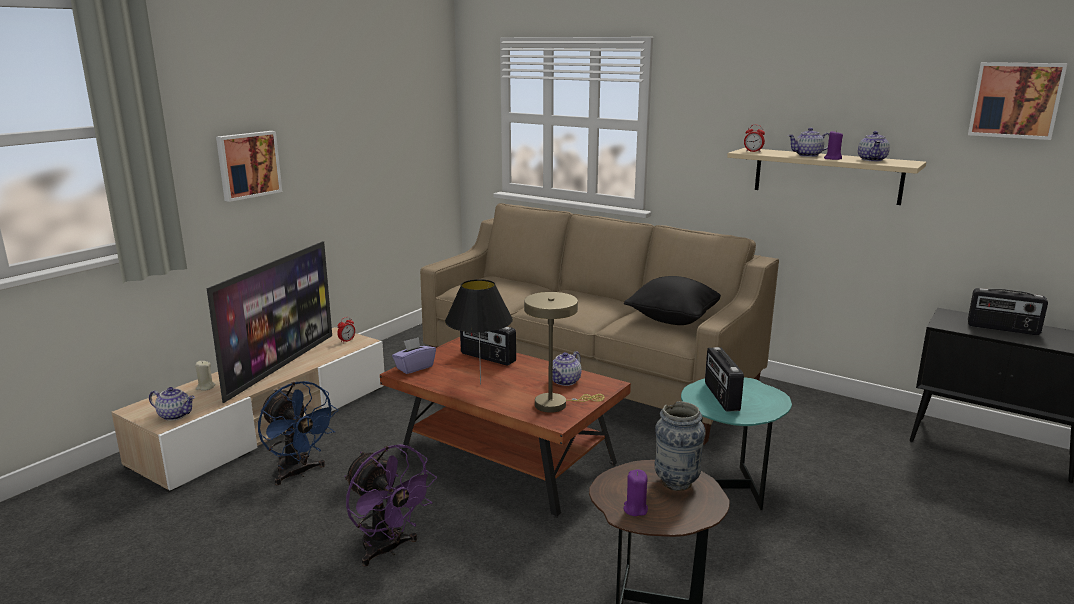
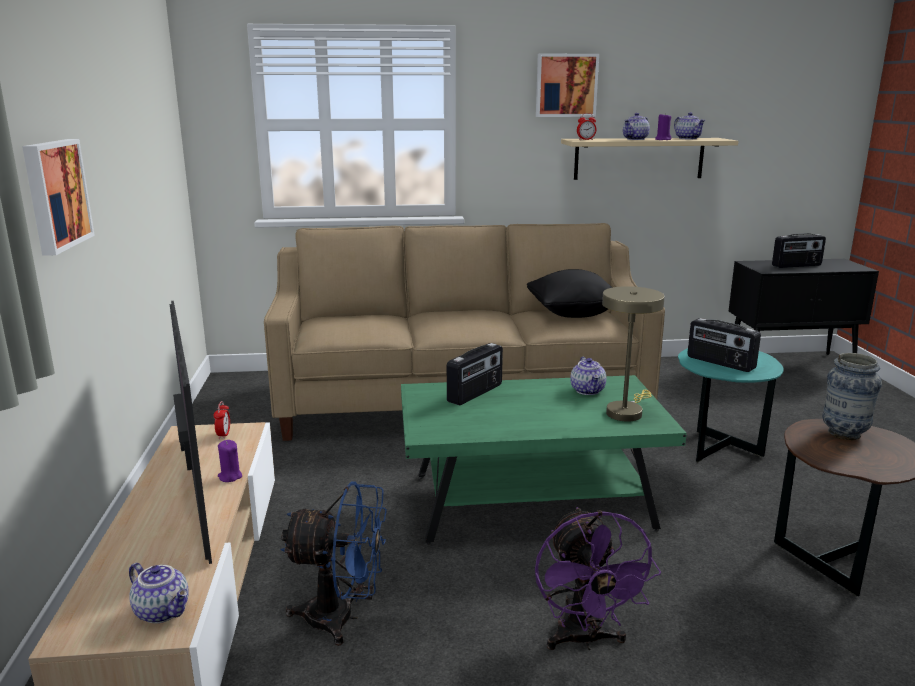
camera: 40 degrees left, 0 degrees up
(175, 415) = (163, 611): teapot -> teapot turned 60 degrees clockwise
(205, 387) = (132, 558): beige candle -> none
(387, 550) = (584, 639): purple fan -> purple fan turned 75 degrees clockwise
(414, 367) = (427, 426): purple tissue box -> none
(480, 384) = (527, 418): black table lamp -> none
(487, 358) = (475, 393): radio -> radio turned 45 degrees counterclockwise
(506, 461) = (530, 503): brown coffee table -> green coffee table
(635, 509) = (871, 464): purple candle -> purple candle (230, 477)
(1016, 100) = (780, 81): picture -> picture (566, 85)

